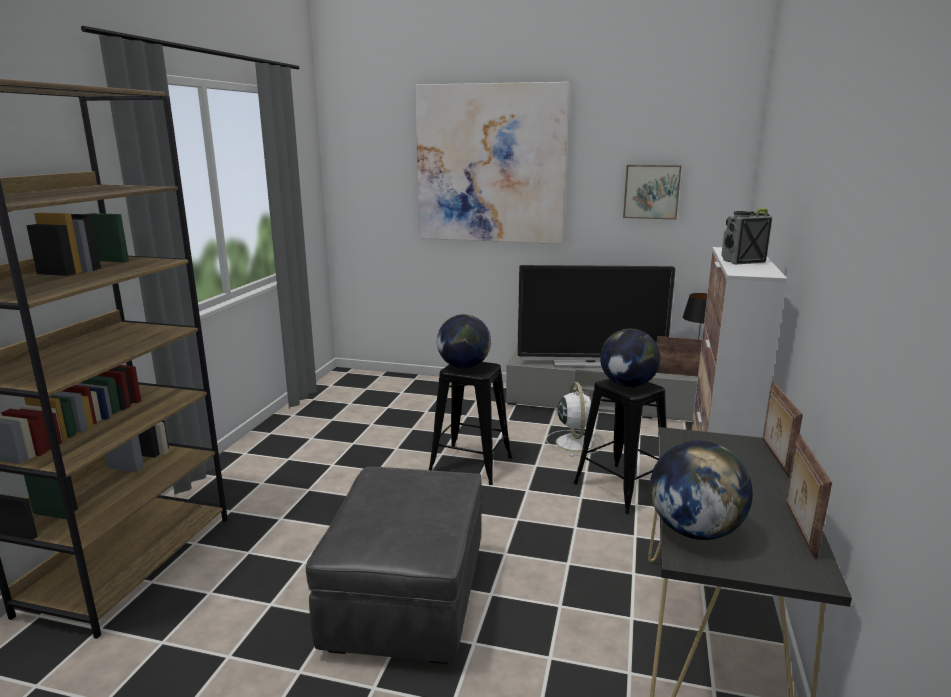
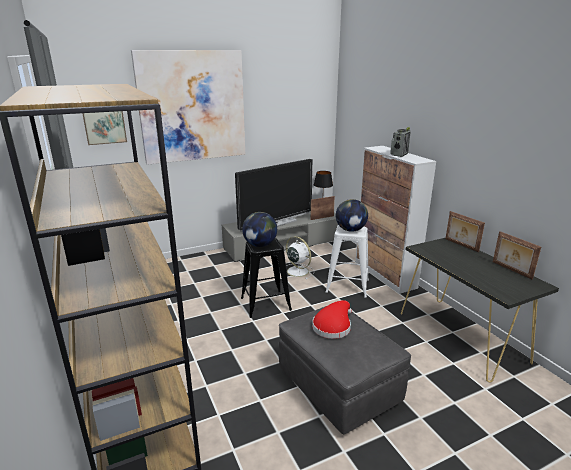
camera: 40 degrees left, 5 degrees up
(411, 494) = (333, 326): none -> red hat
(621, 488) = (347, 286): black stool -> white stool
(651, 191) = (289, 116): picture -> picture (104, 124)
(694, 530) = (491, 286): globe -> none

